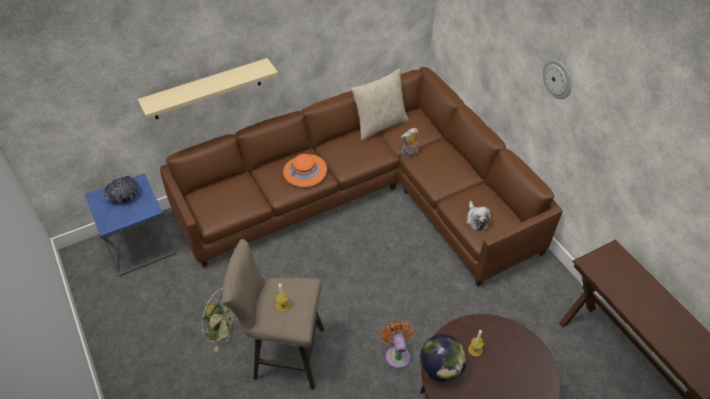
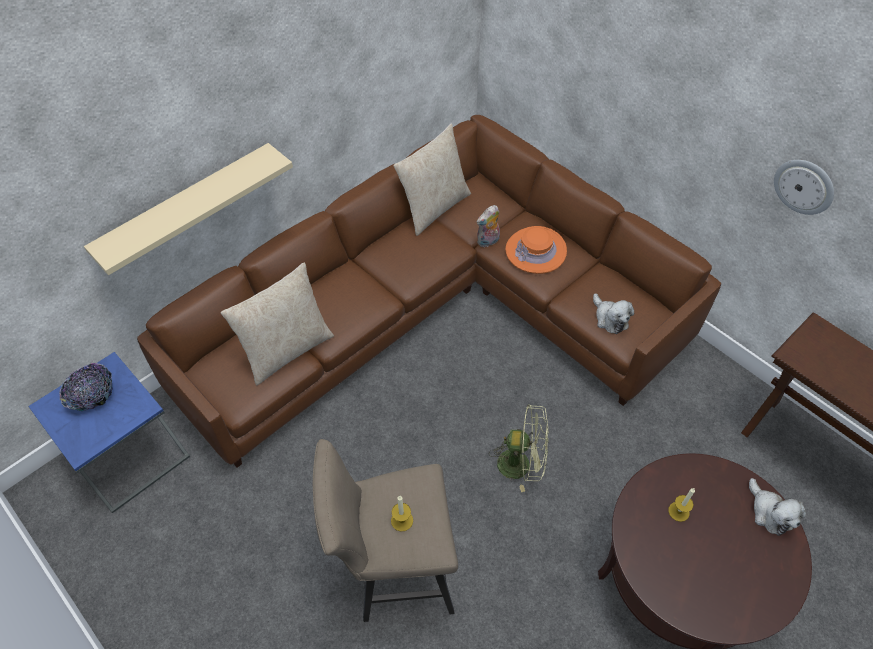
camera: 15 degrees left, 5 degrees up
(224, 332) = (299, 561): green fan -> green fan (521, 464)
(252, 195) = (287, 350): none -> beige pillow
(305, 171) = (353, 297): orange hat -> orange hat (535, 251)
(397, 354) = (550, 530): orange fan -> none
(441, 369) = (644, 552): globe -> none
(540, 365) = (770, 513): none -> plush toy
(558, 79) = (708, 104): wall clock -> wall clock (804, 186)

